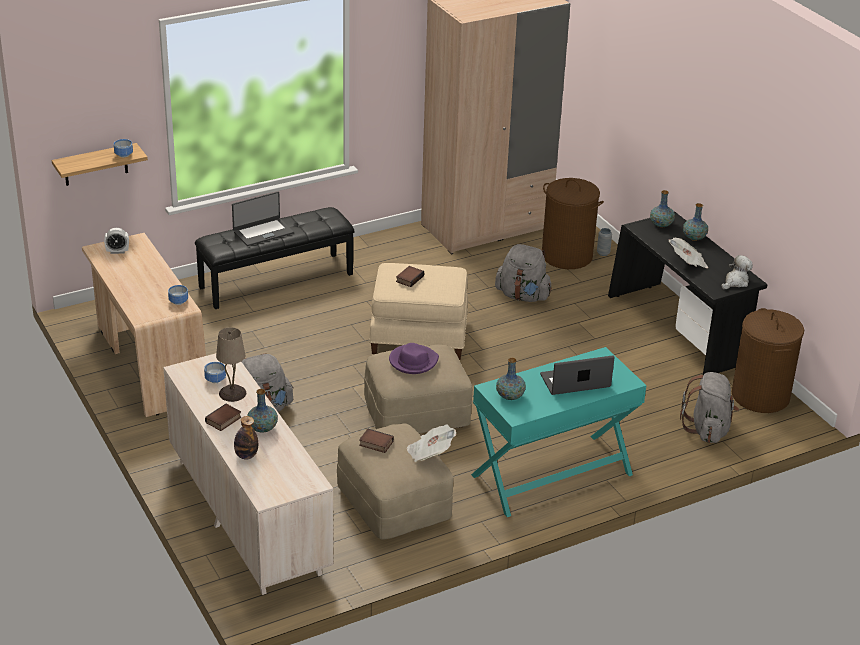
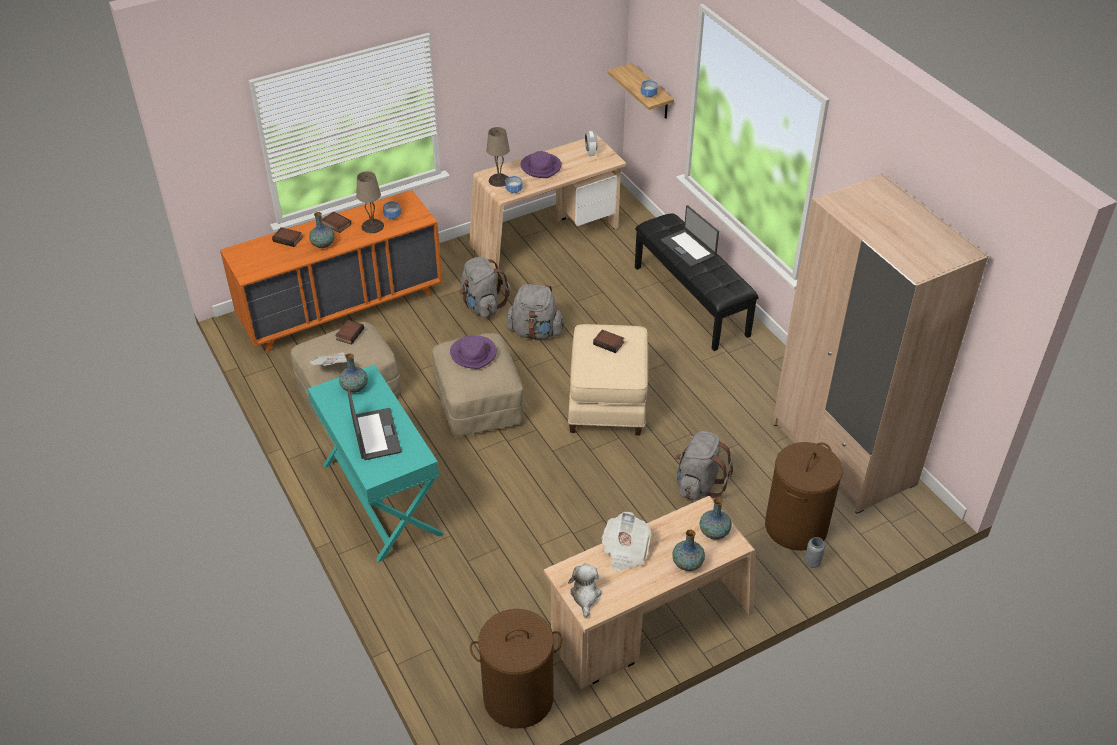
camera: 90 degrees right, 10 degrees up
(137, 283) = (541, 167): none -> purple hat
(155, 310) = (499, 180): none -> beige table lamp
(246, 455) = (288, 239): bottle -> book
(248, 515) = (342, 309): beige dresser -> orange dresser
(678, 330) = (649, 626): black desk -> beige desk
(708, 429) = (453, 636): grey backpack -> grey backpack (535, 332)
(735, 282) = (585, 595): plush toy -> plush toy turned 135 degrees counterclockwise

